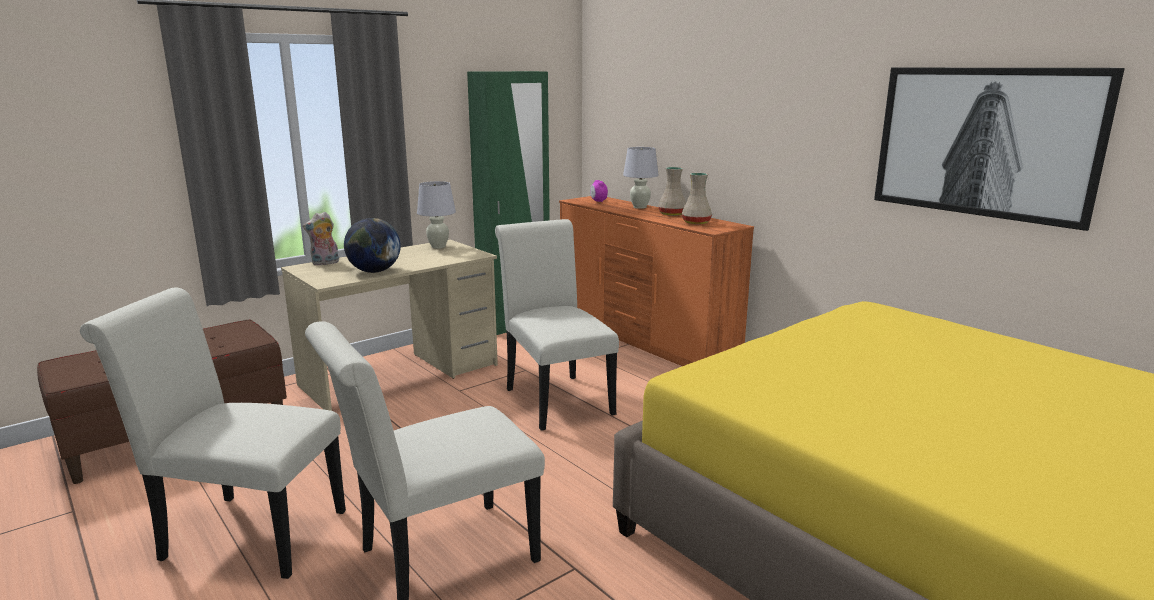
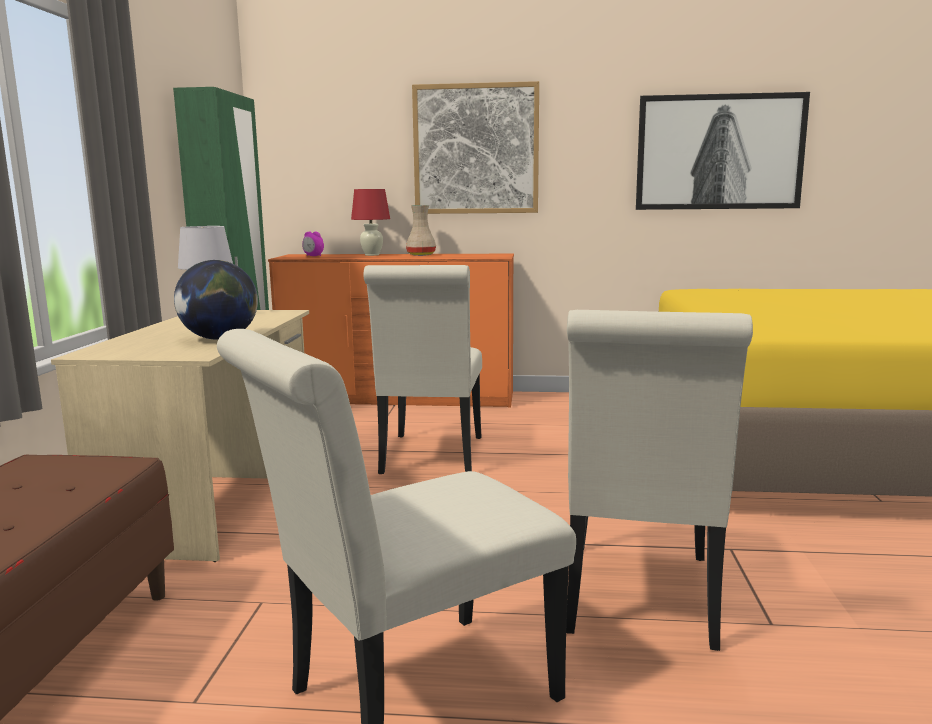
camera: 45 degrees left, 5 degrees down
(325, 263) = (113, 345): plush toy -> none
(555, 398) = (431, 458): white chair -> white chair turned 105 degrees counterclockwise
(640, 207) = (372, 255): white table lamp -> red table lamp
(696, 222) = (465, 255): beige vase -> none
(733, 117) = (476, 149): none -> picture

